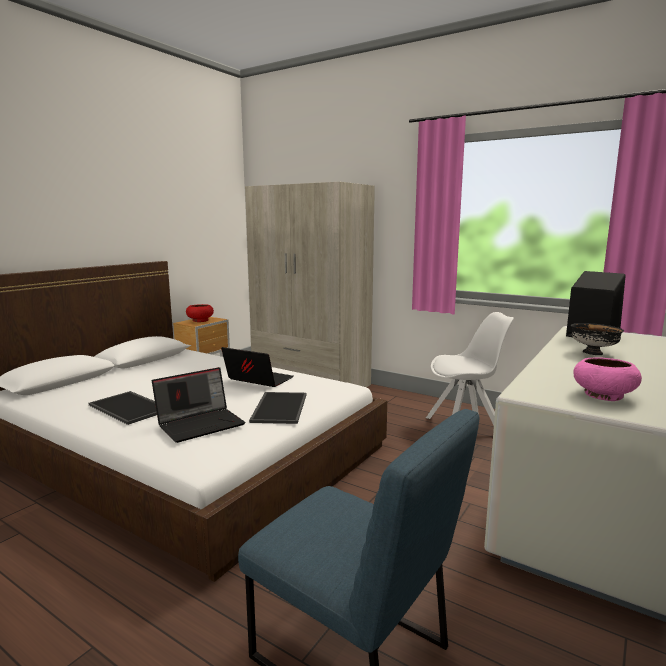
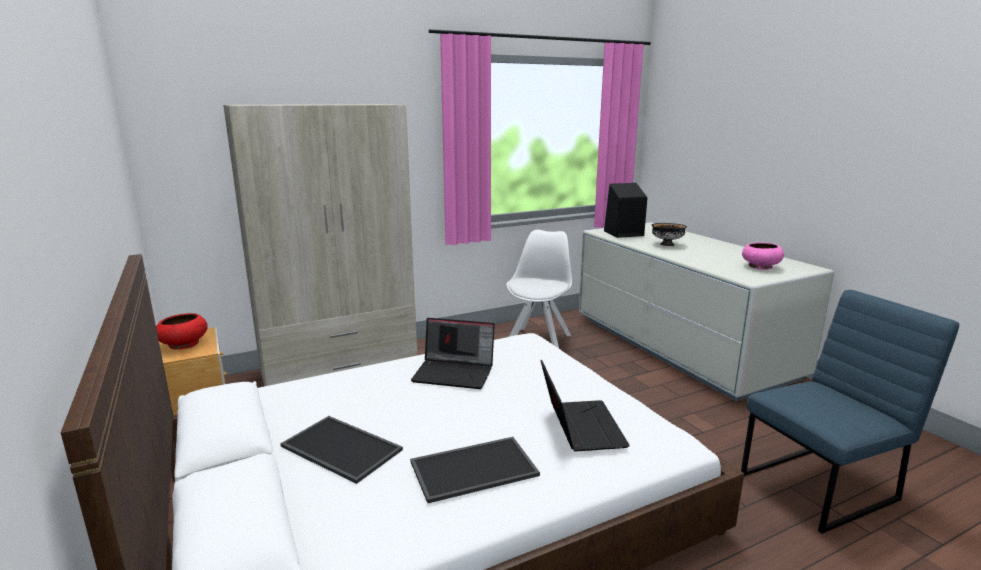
camera: 60 degrees left, 5 degrees up
(257, 380) = (455, 373): laptop -> laptop turned 135 degrees counterclockwise
(278, 407) = (558, 379): tray -> tray (339, 448)

